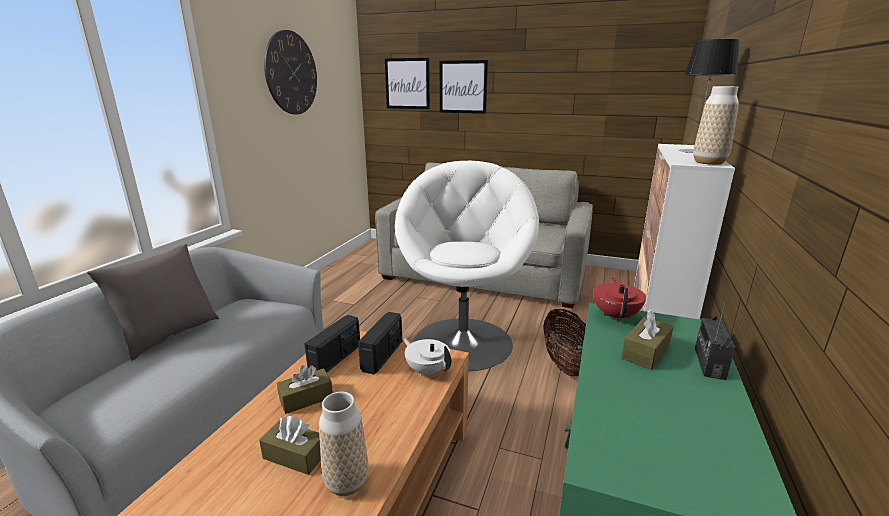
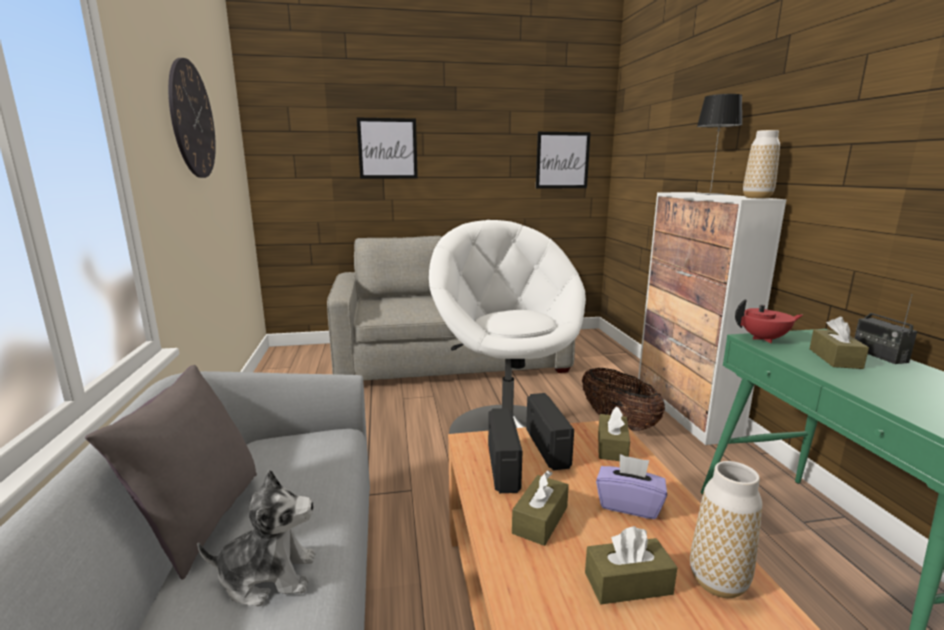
camera: 30 degrees left, 5 degrees down
(161, 373) = (268, 576): none -> plush toy
(373, 412) = (629, 504): none -> purple tissue box
(407, 83) = (313, 144): picture -> picture (562, 160)
(427, 370) = (612, 446): white teapot -> brown tissue box
(616, 315) = (764, 339): red teapot -> red teapot turned 105 degrees clockwise

